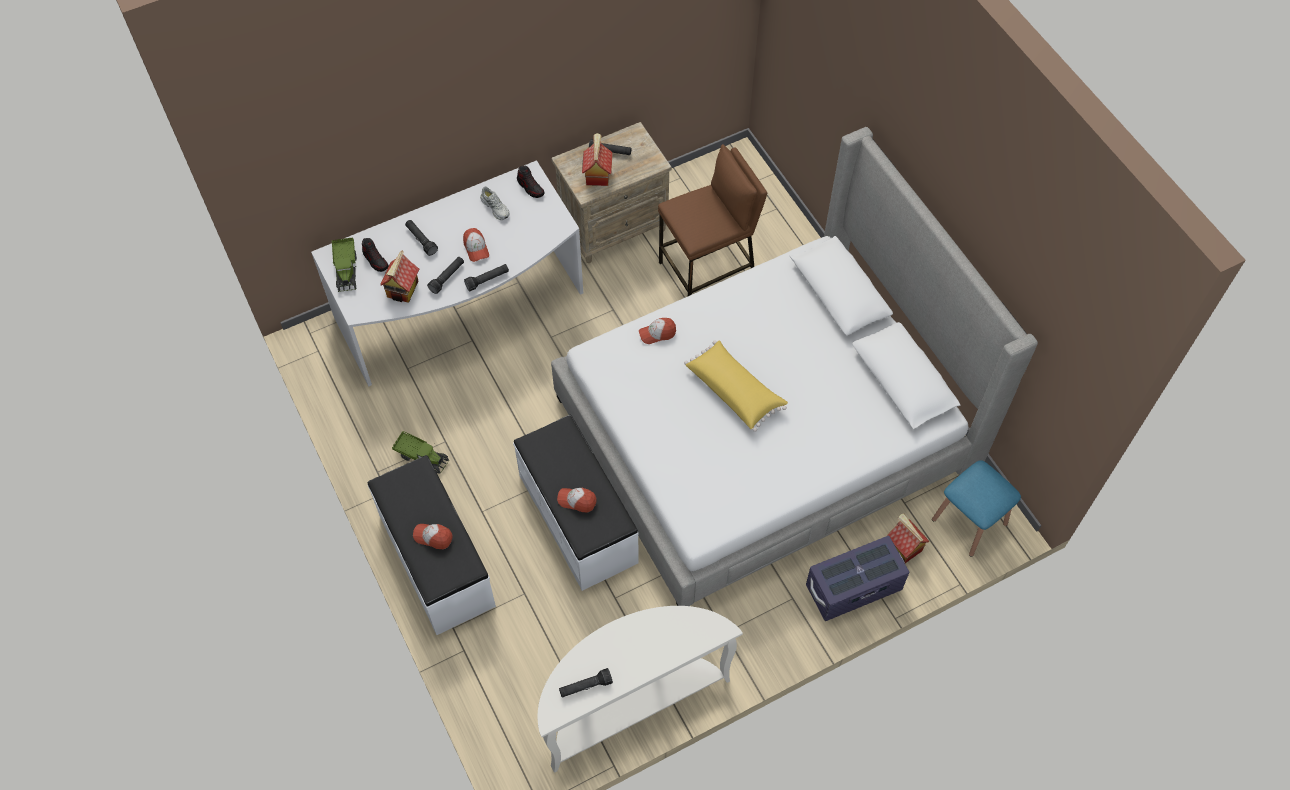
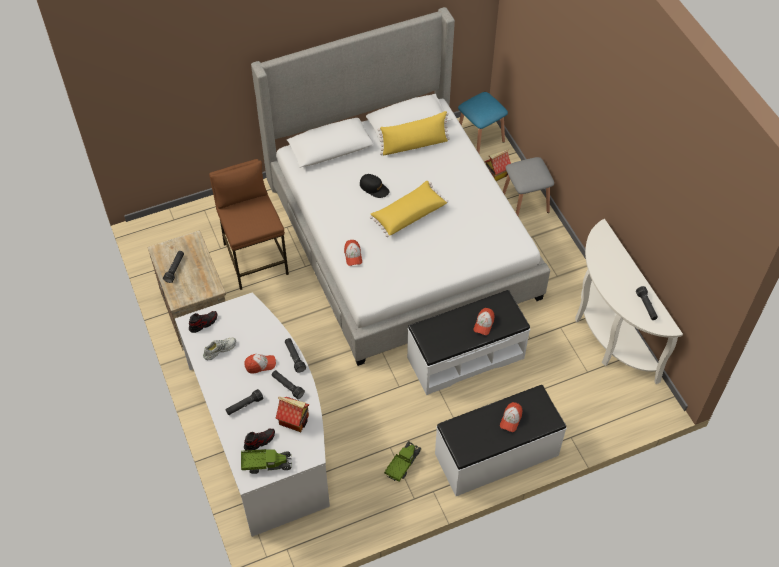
camera: 85 degrees left, 5 degrees down
(597, 174) = (197, 279): toy house -> none
(774, 348) = (374, 188): none -> black cap
(854, 588) = (525, 203): purple storage box -> grey stool
(863, 390) = (414, 145): none -> yellow pillow

